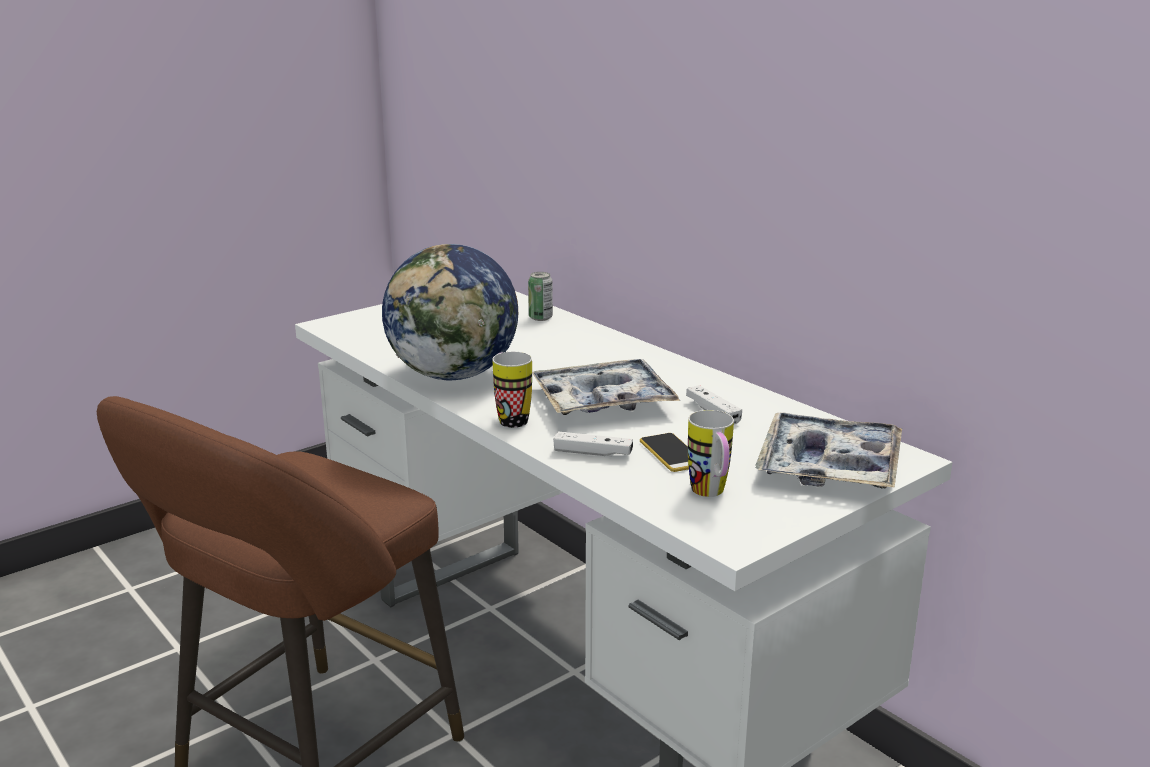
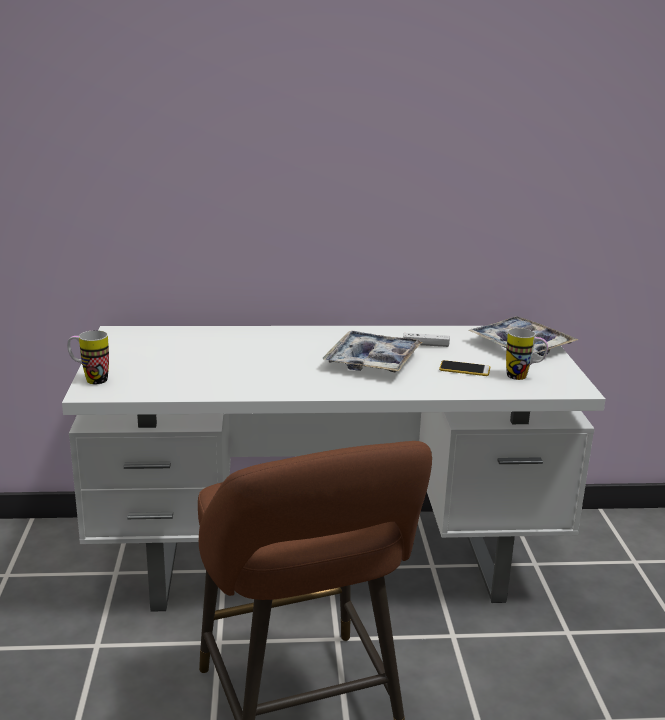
camera: 55 degrees left, 0 degrees up
(454, 375) = (266, 383): globe -> none
(509, 418) = (361, 389): mug -> mug (90, 379)
(540, 318) = (209, 334): can -> none
(593, 453) = (440, 385): white game controller -> none

